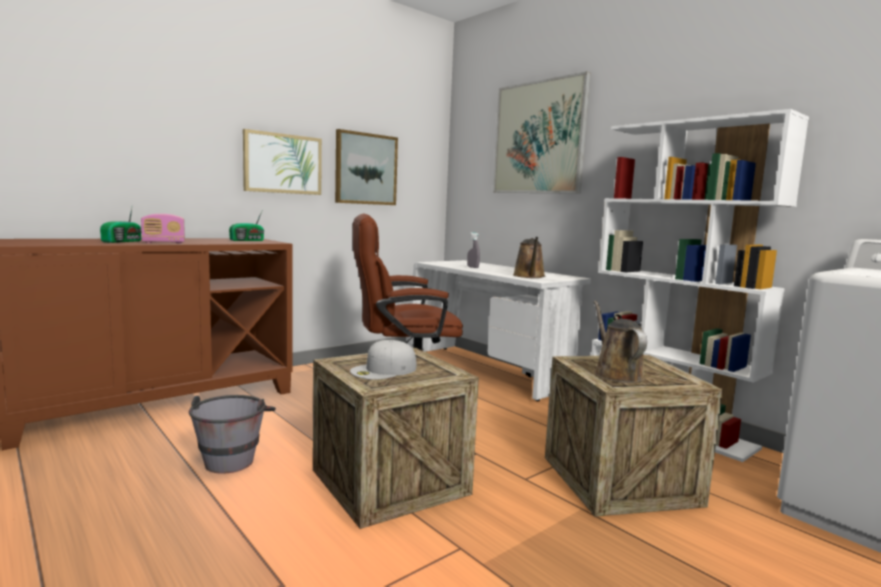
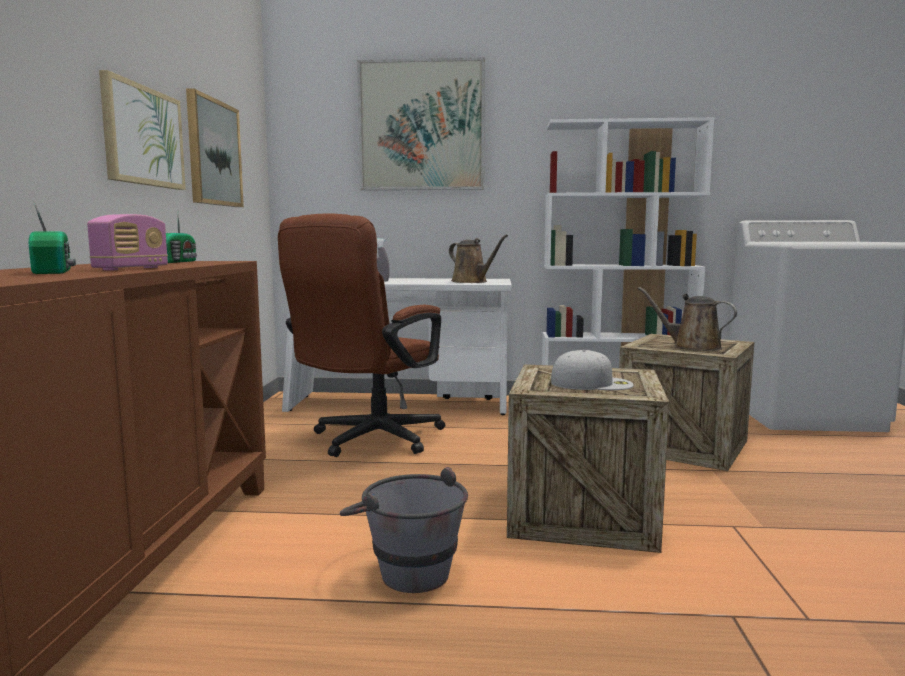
camera: 45 degrees left, 0 degrees up
(384, 370) = (592, 383): white cap -> white cap turned 90 degrees counterclockwise

